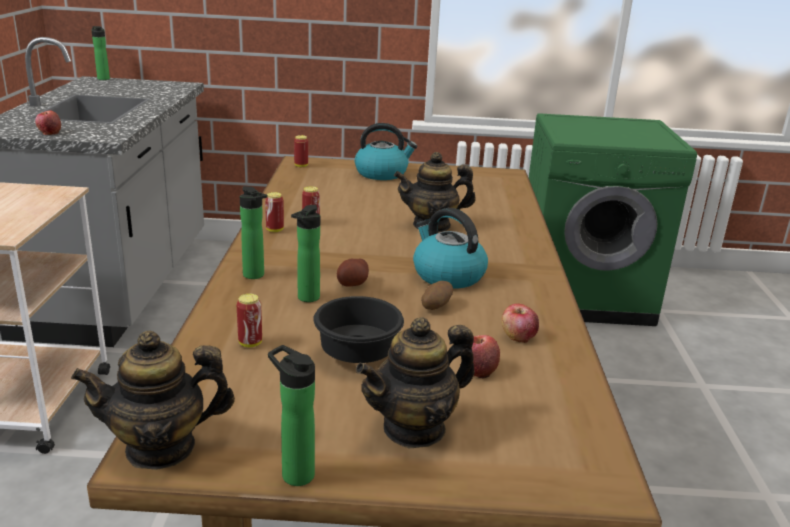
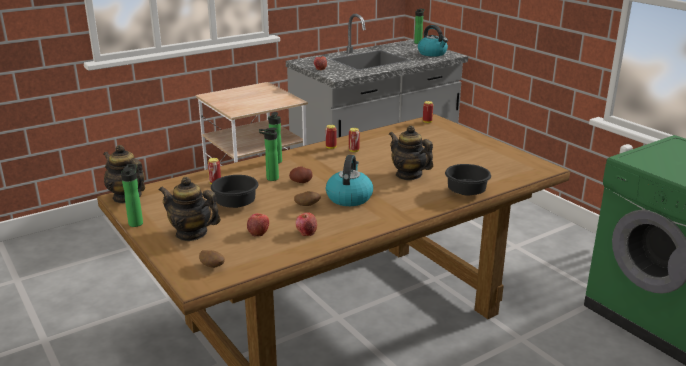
camera: 55 degrees right, 0 degrees up
(382, 173) = (461, 140): kettle -> kettle (432, 53)
(516, 220) = (465, 192): none -> black bowl
(557, 448) = (212, 266): none -> potato

